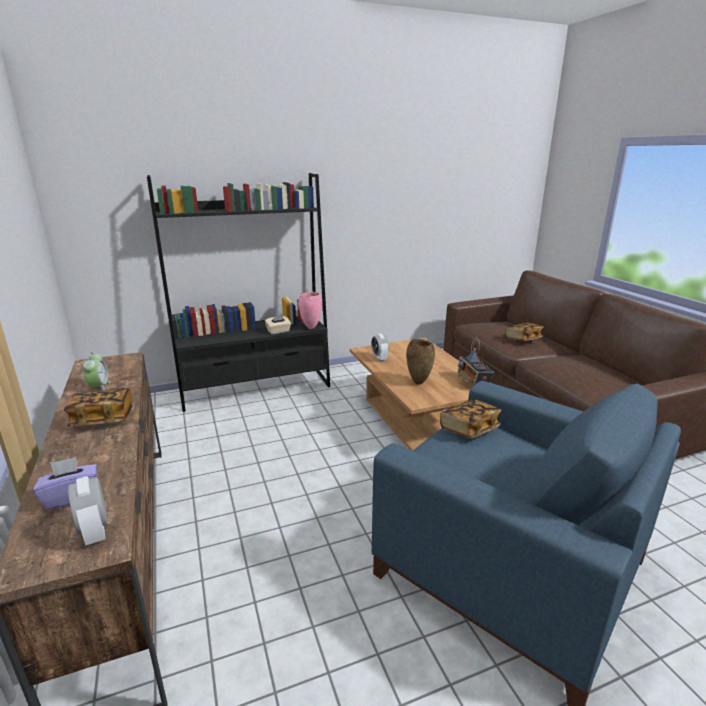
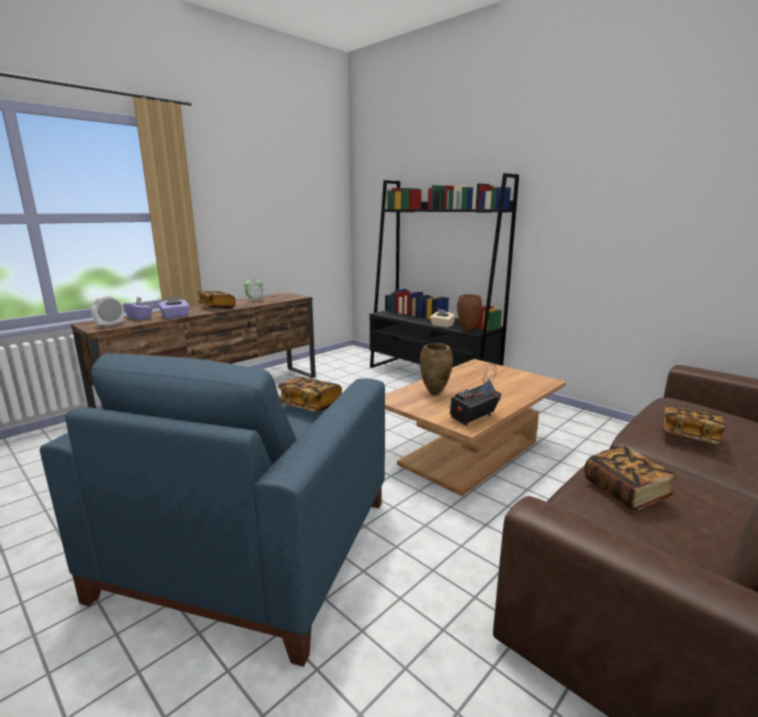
camera: 65 degrees right, 5 degrees down
(115, 458) = (175, 316): none -> purple tissue box
(310, 328) = (467, 331): pink vase -> brown vase
(379, 358) = (468, 372): alarm clock -> none
(582, 374) = (626, 491): none -> book

